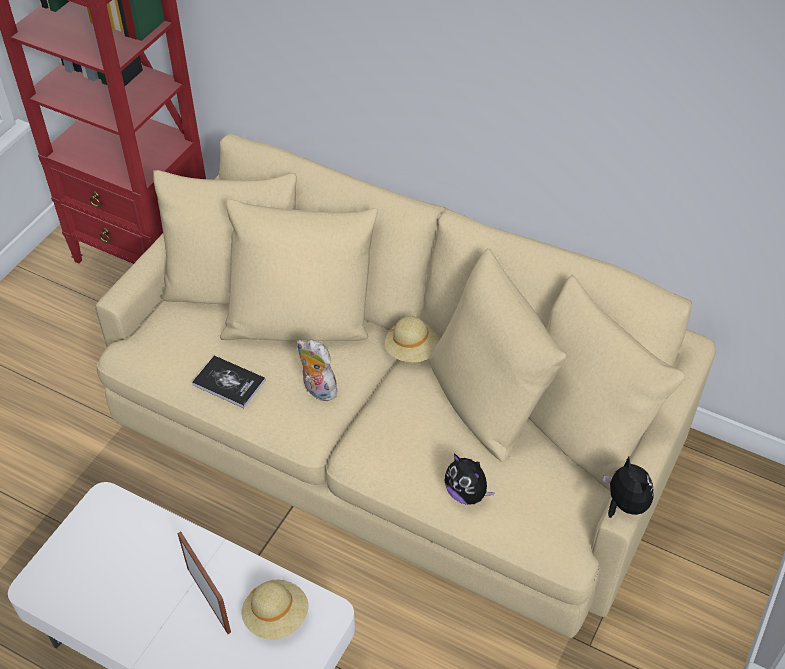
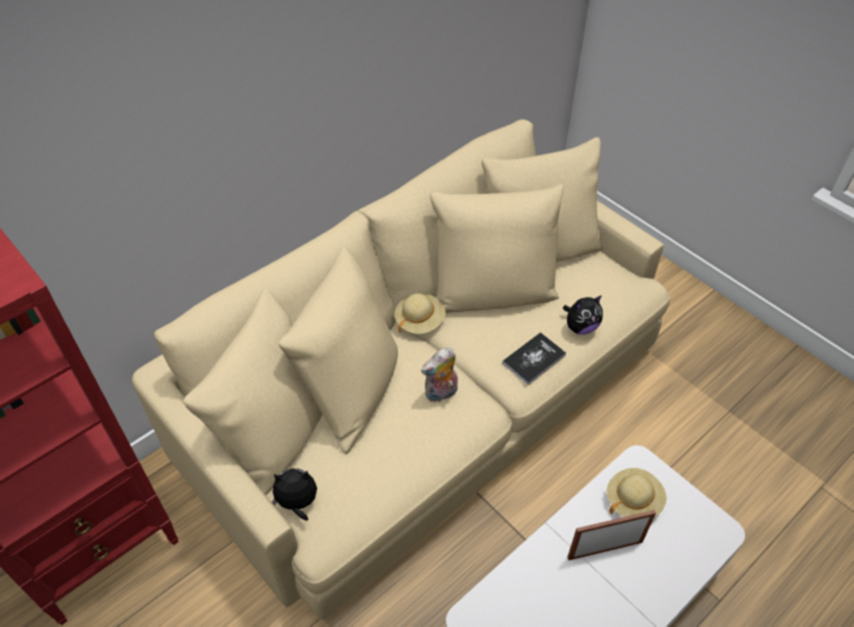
camera: 70 degrees left, 0 degrees up
(229, 382) = (403, 459): book -> book (534, 359)
(624, 505) = (638, 234): plush toy -> plush toy (297, 503)

